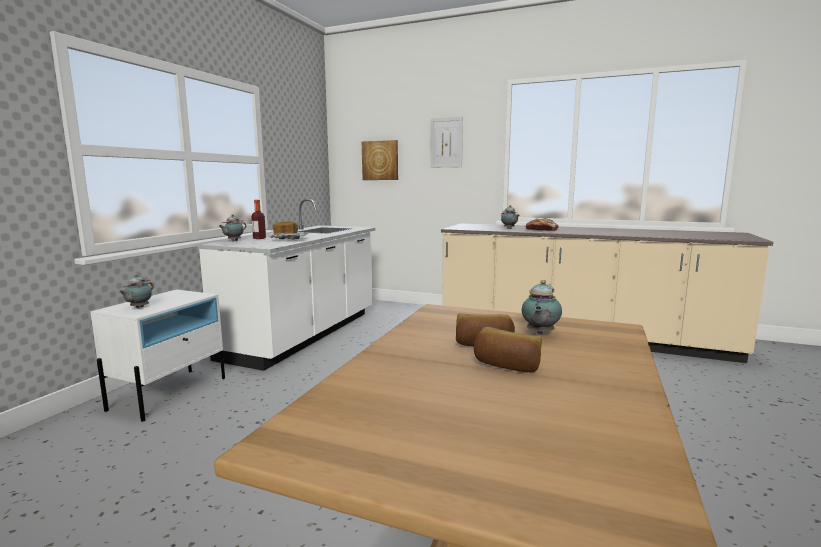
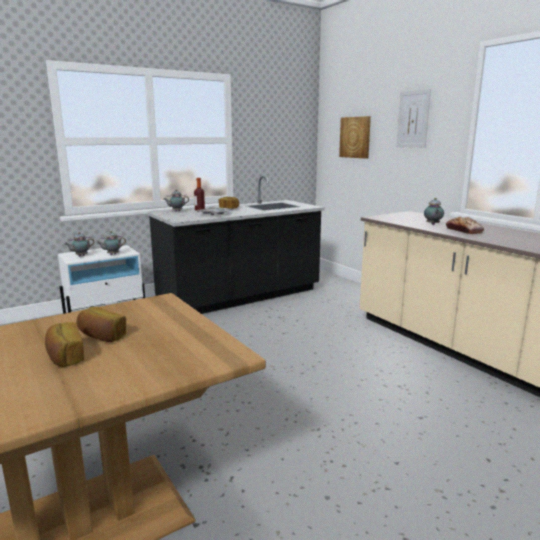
camera: 35 degrees right, 5 degrees up
(304, 334) = (240, 297): white counter -> black counter
(539, 334) = (159, 340): teapot -> teapot (112, 254)

